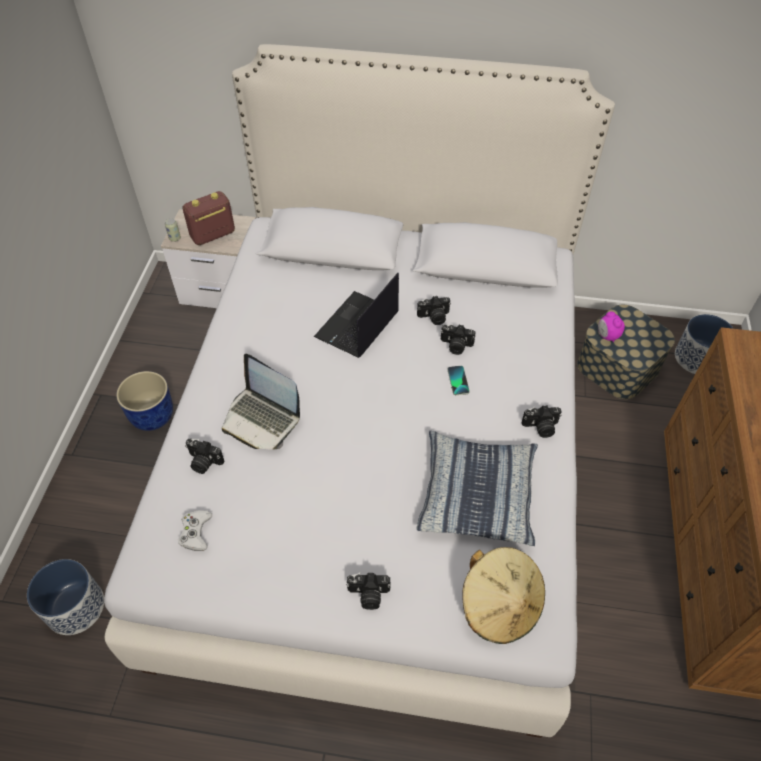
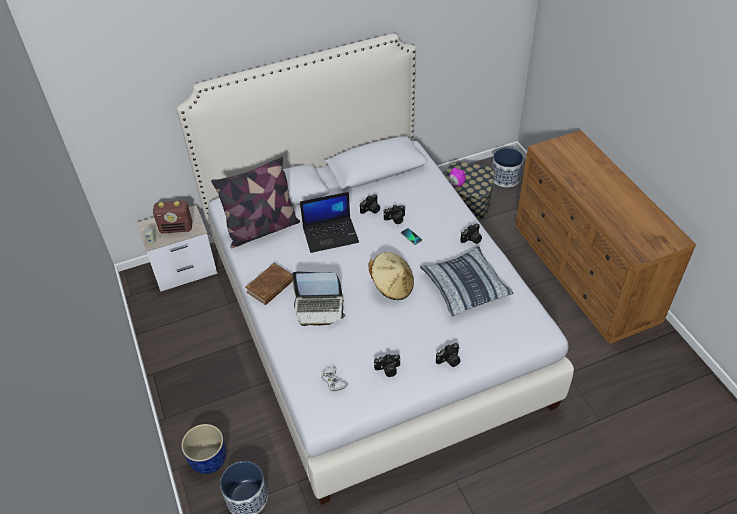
camera: 30 degrees left, 5 degrees down
(152, 415) = (201, 367): blue planter -> blue planter (208, 459)
(203, 462) = (305, 346): camera -> camera (388, 370)
(212, 235) = (177, 228): radio -> radio turned 120 degrees counterclockwise
(231, 358) = (271, 286): none -> brown book
(282, 279) = (262, 229): none -> pillow
(357, 326) = (331, 234): laptop -> laptop turned 105 degrees counterclockwise
(500, 605) = (515, 330): beige hat -> beige hat (392, 286)

